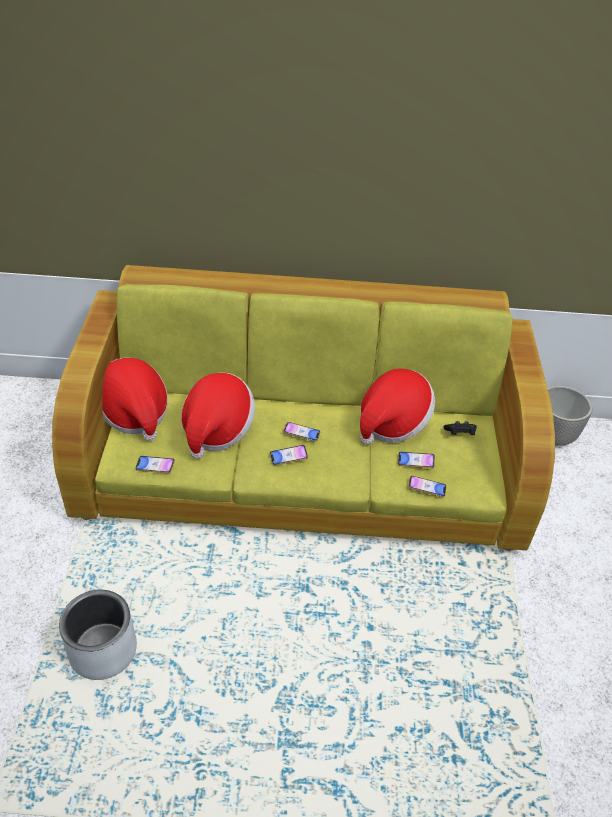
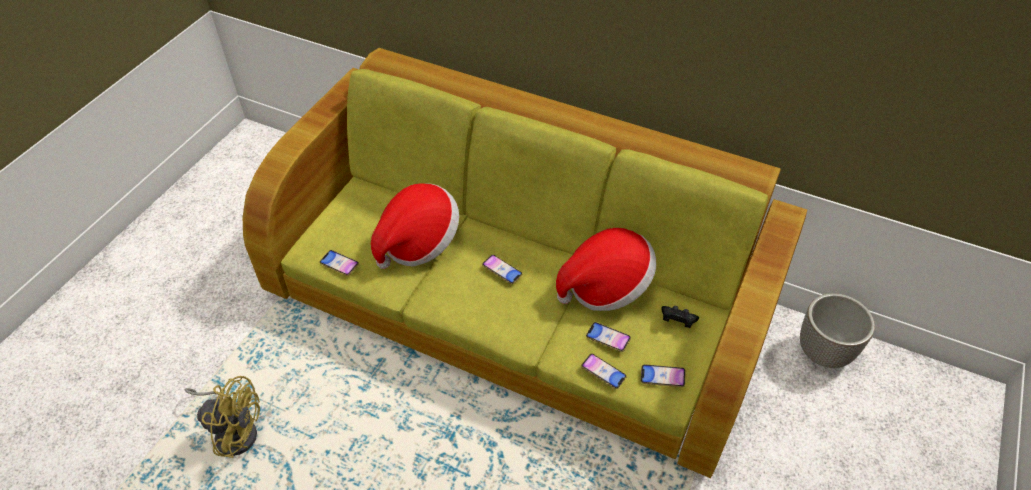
camera: 25 degrees right, 5 degrees up
(102, 650) = (234, 430): grey planter -> yellow fan
(134, 413) = (349, 204): hat -> none
(288, 457) = (473, 293): phone -> phone (662, 377)

